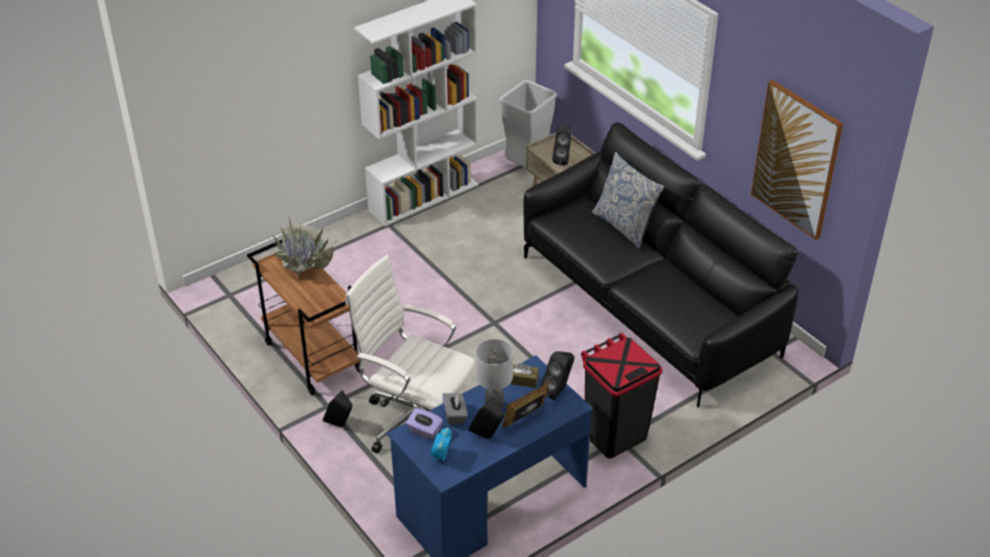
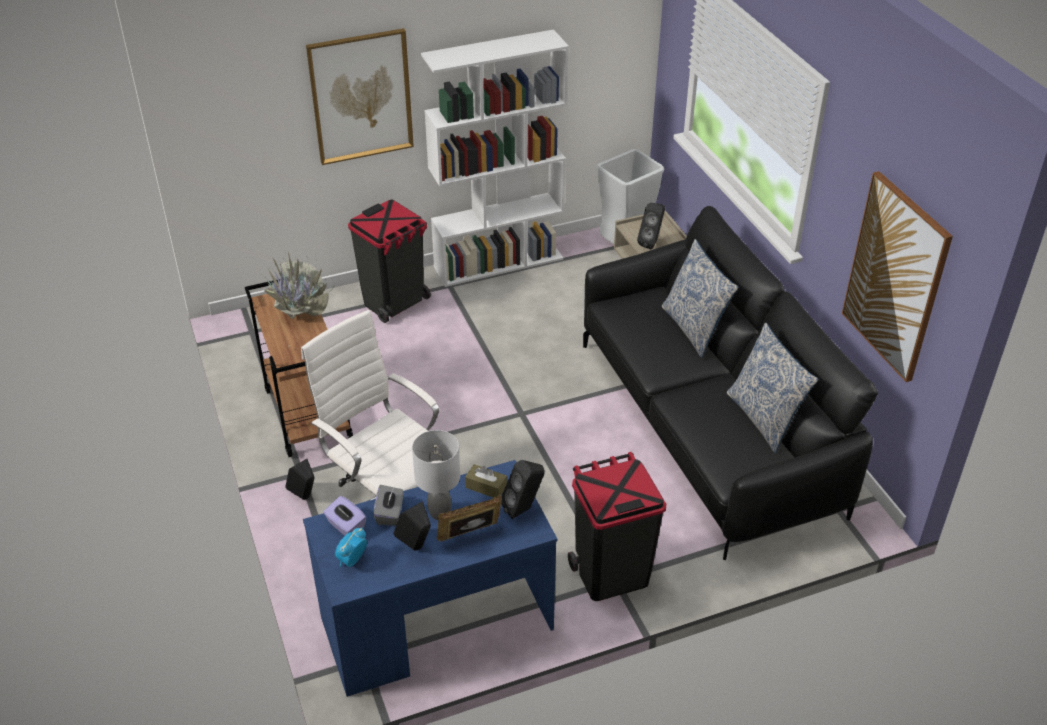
camera: 15 degrees right, 0 degrees up
(306, 72) = (361, 96): none -> picture
(347, 248) = (395, 303): none -> black trash can
(705, 288) = (764, 418): none -> pillow

